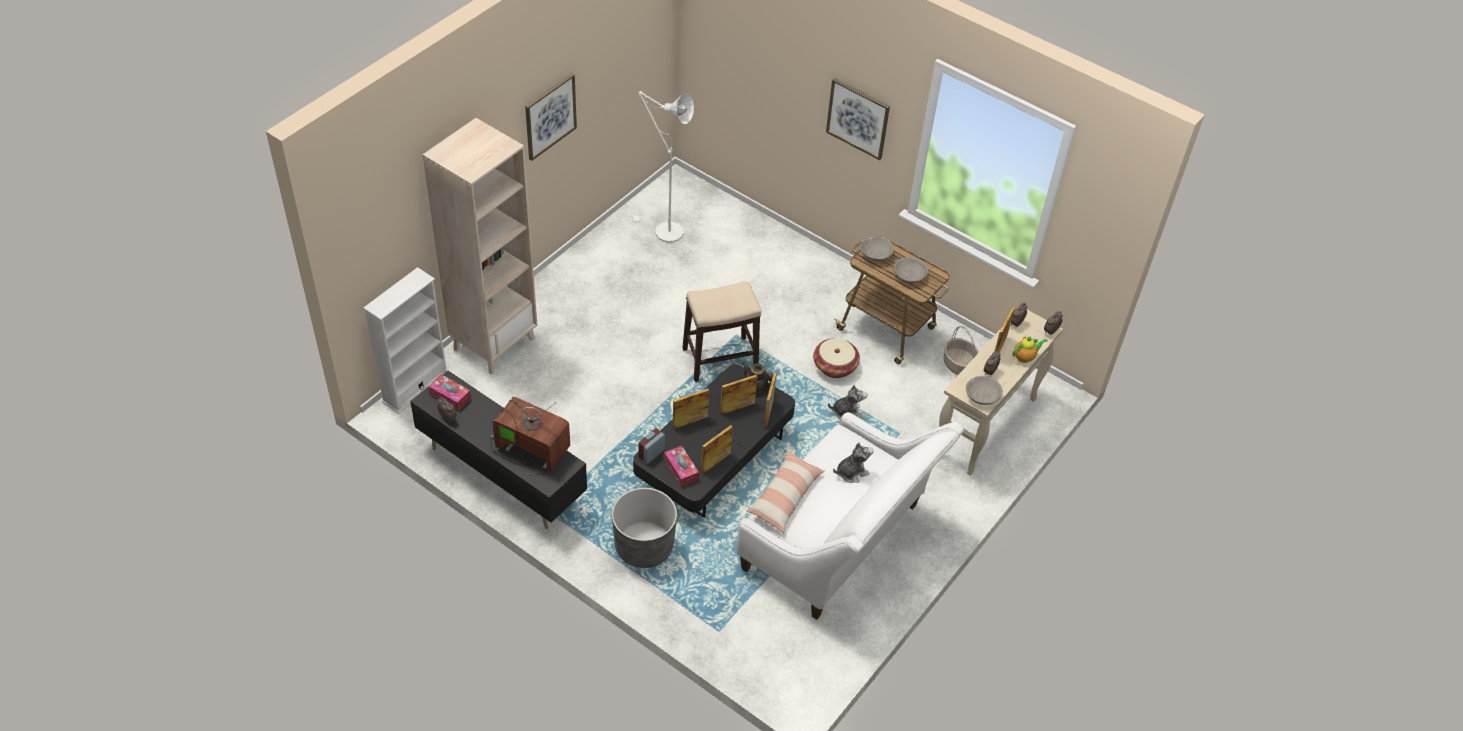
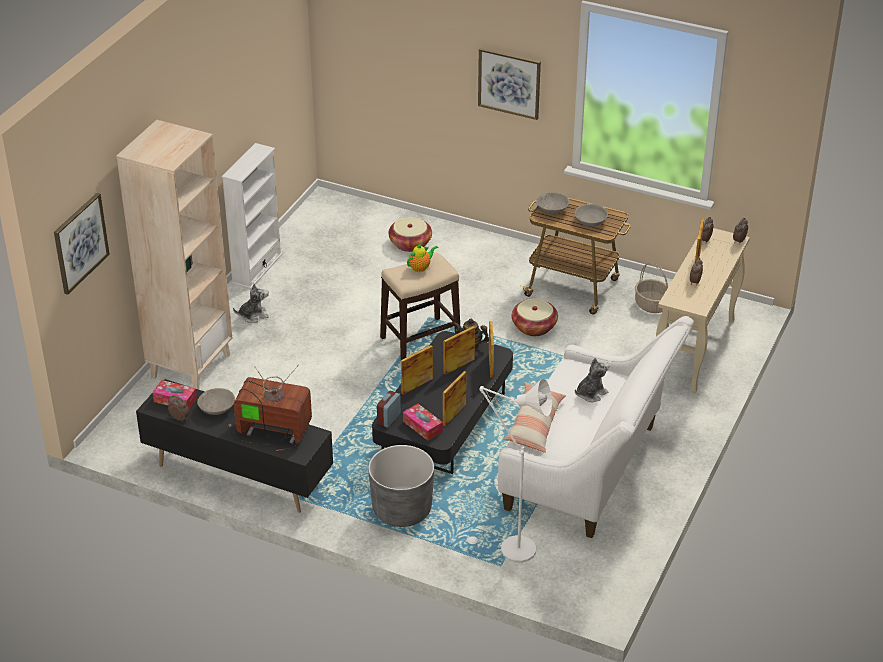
camera: 10 degrees left, 10 degrees down
(415, 387) = (123, 417): white bookcase -> white bookcase (257, 269)
(550, 116) = (214, 125): picture -> picture (80, 243)
(663, 231) = (326, 243): white floor lamp -> white floor lamp (510, 549)
(744, 247) = (410, 243): none -> basket
(846, 412) = (558, 362): plush toy -> plush toy (253, 315)
(982, 396) = (695, 302): grey bowl -> grey bowl (217, 408)
(1025, 357) = (723, 265): teapot -> teapot (421, 267)

